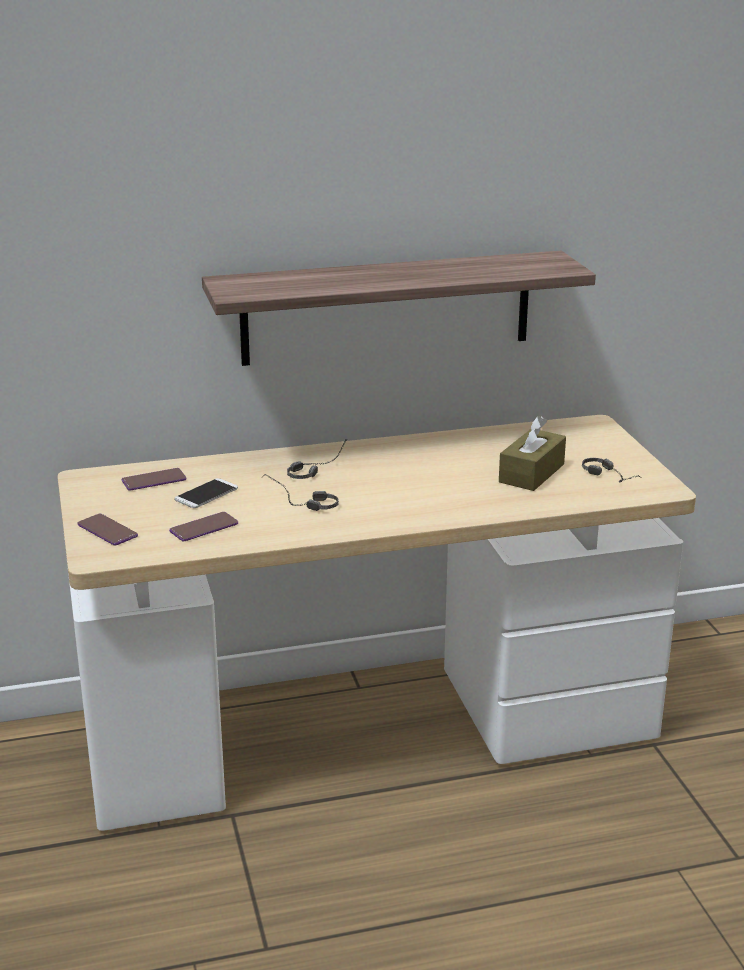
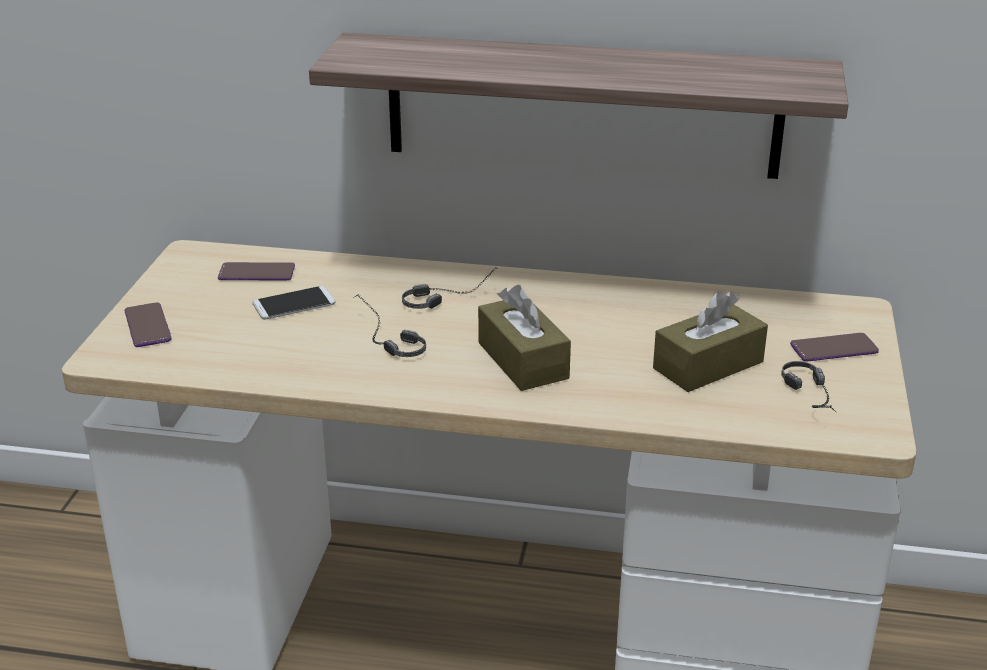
camera: 25 degrees right, 5 degrees up
(204, 528) = (249, 347): phone -> phone (834, 349)
(409, 495) = (523, 360): none -> brown tissue box

